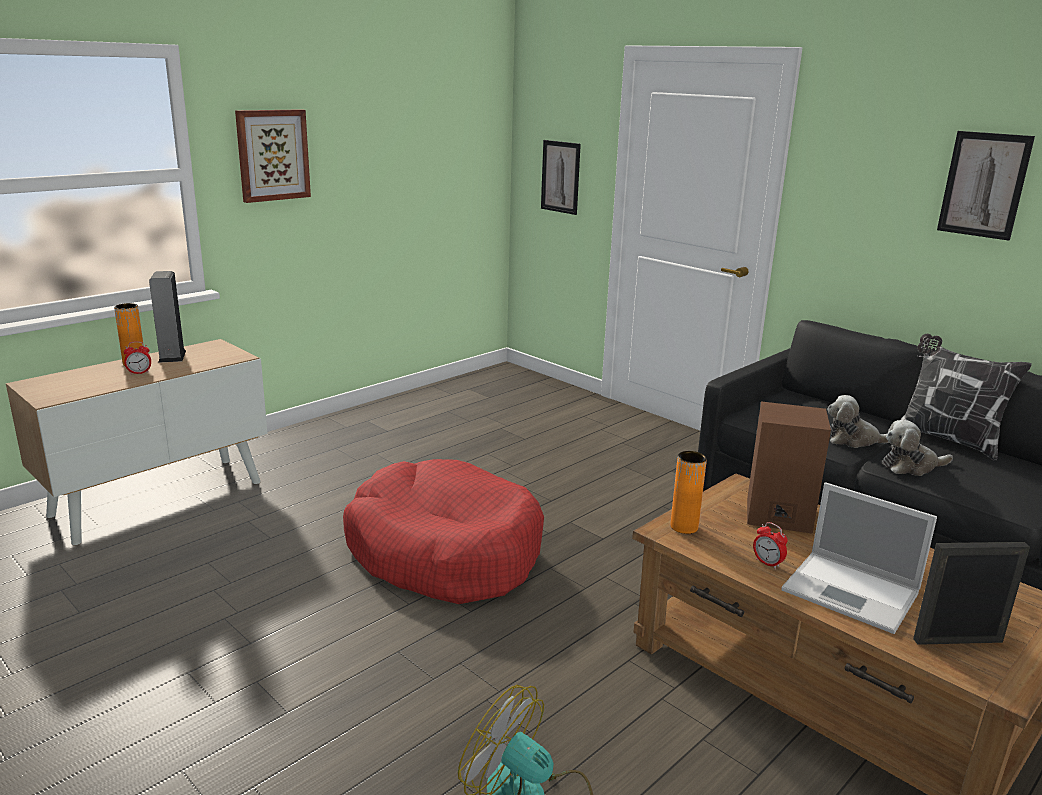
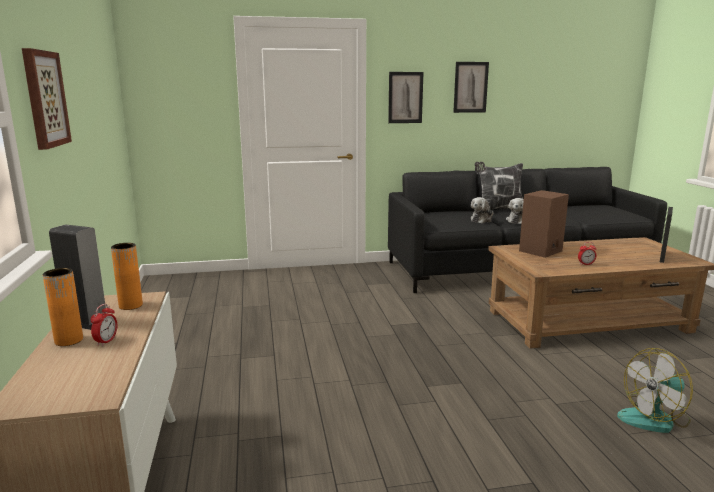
camera: 55 degrees left, 5 degrees down
(444, 552) = (383, 371): red dog bed -> none
(560, 177) = (183, 116): picture -> picture (405, 97)
(684, 527) = (539, 267): orange vase -> orange vase (131, 305)
(853, 592) = (619, 259): laptop -> none

